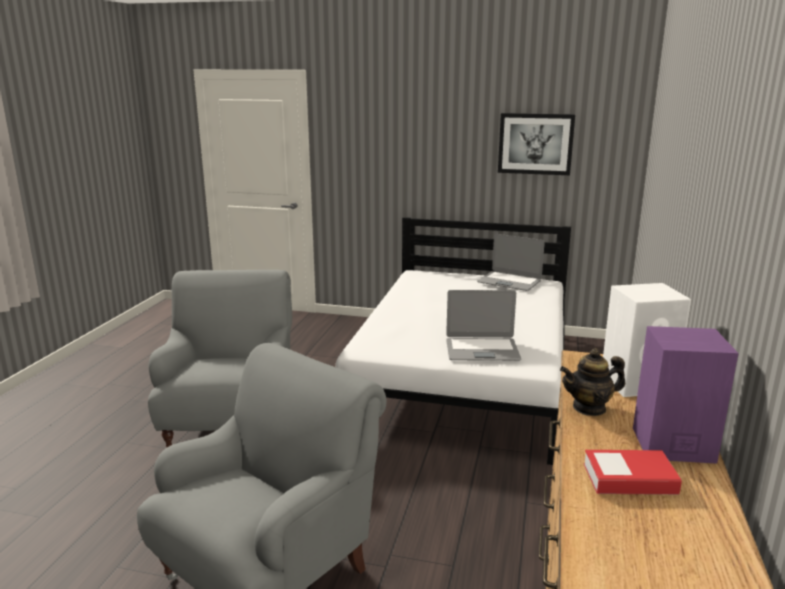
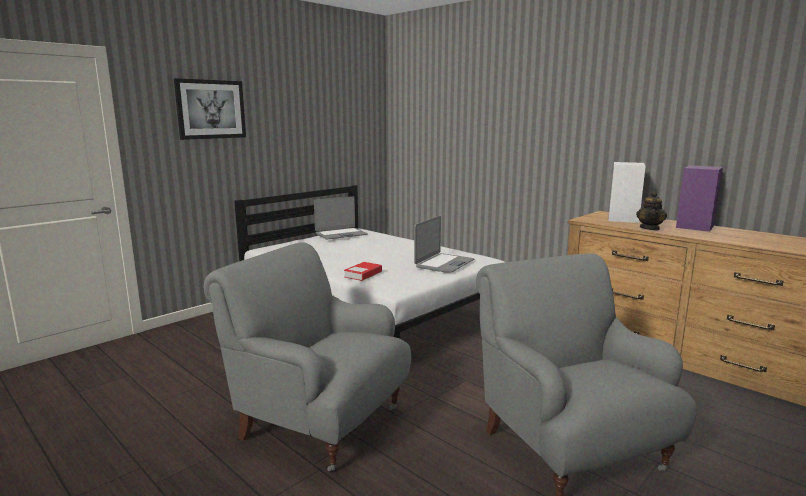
camera: 60 degrees left, 5 degrees down
(535, 144) = (325, 123): picture -> picture (211, 109)
(629, 479) = (730, 236): book -> book (363, 274)

